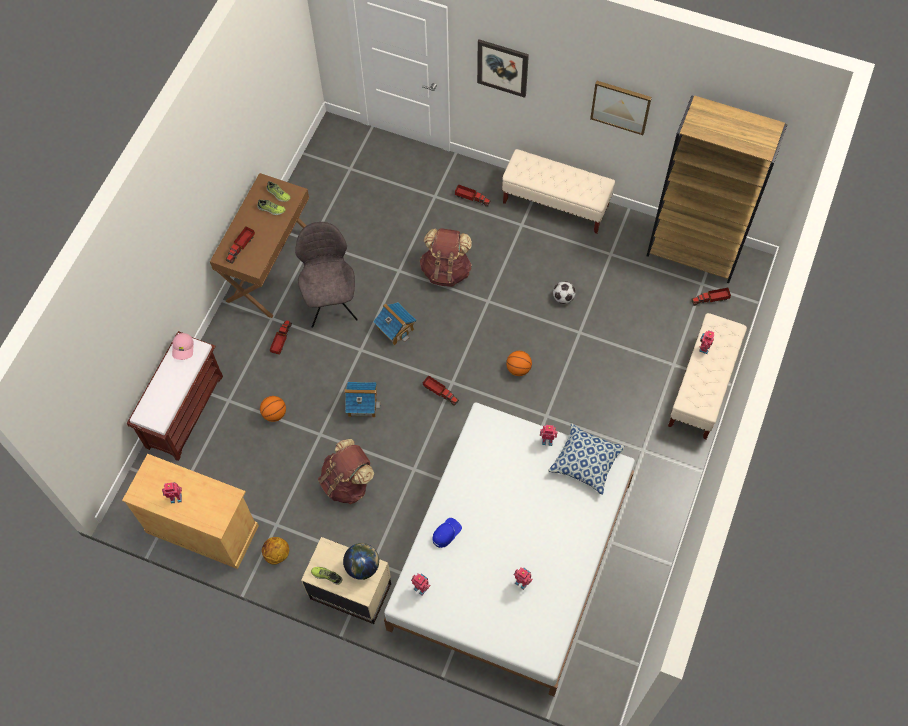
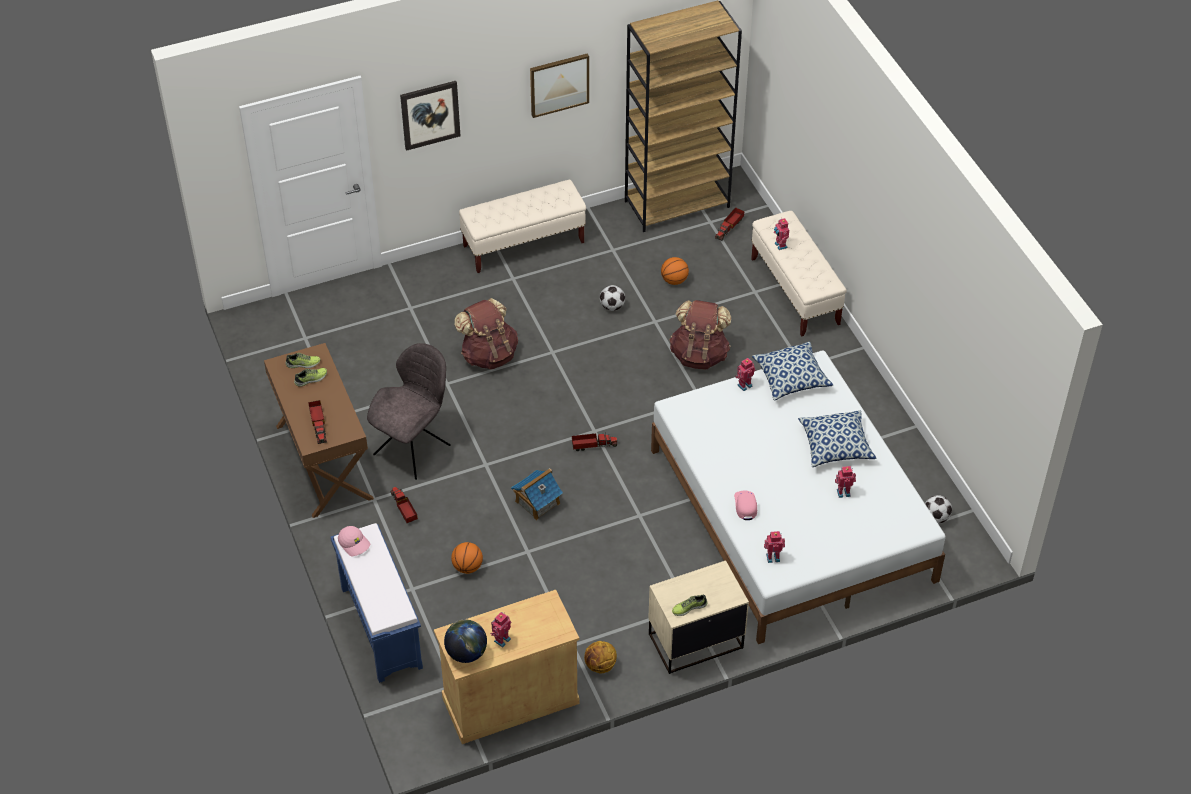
camera: 45 degrees left, 15 degrees down
(185, 410) = (380, 626): brown bench -> blue bench
(331, 302) = (414, 448): grey chair -> grey chair turned 90 degrees clockwise
(347, 482) = (595, 567): brown backpack -> brown backpack (699, 355)
(362, 566) = (709, 578): globe -> globe (466, 653)
(395, 328) = (497, 427): toy house -> none
(446, 533) = (745, 505): blue cap -> pink cap
(471, 198) = (445, 287): toy truck -> none
(518, 369) = (637, 382): basketball -> basketball (674, 280)
(557, 541) = (835, 446): none -> pillow
(606, 647) = (936, 517): none -> football

